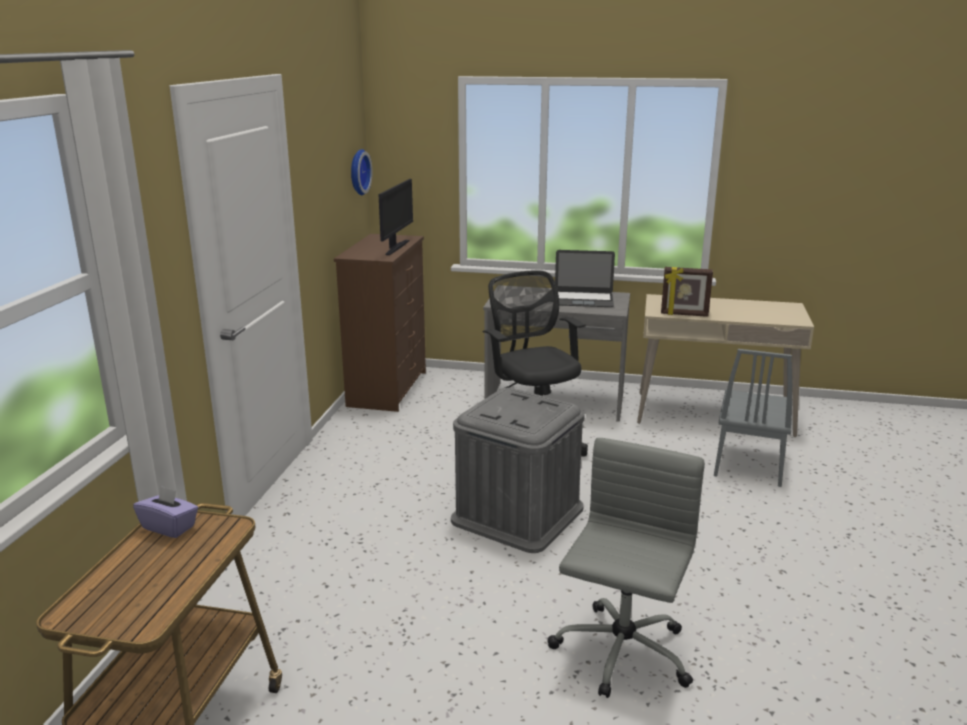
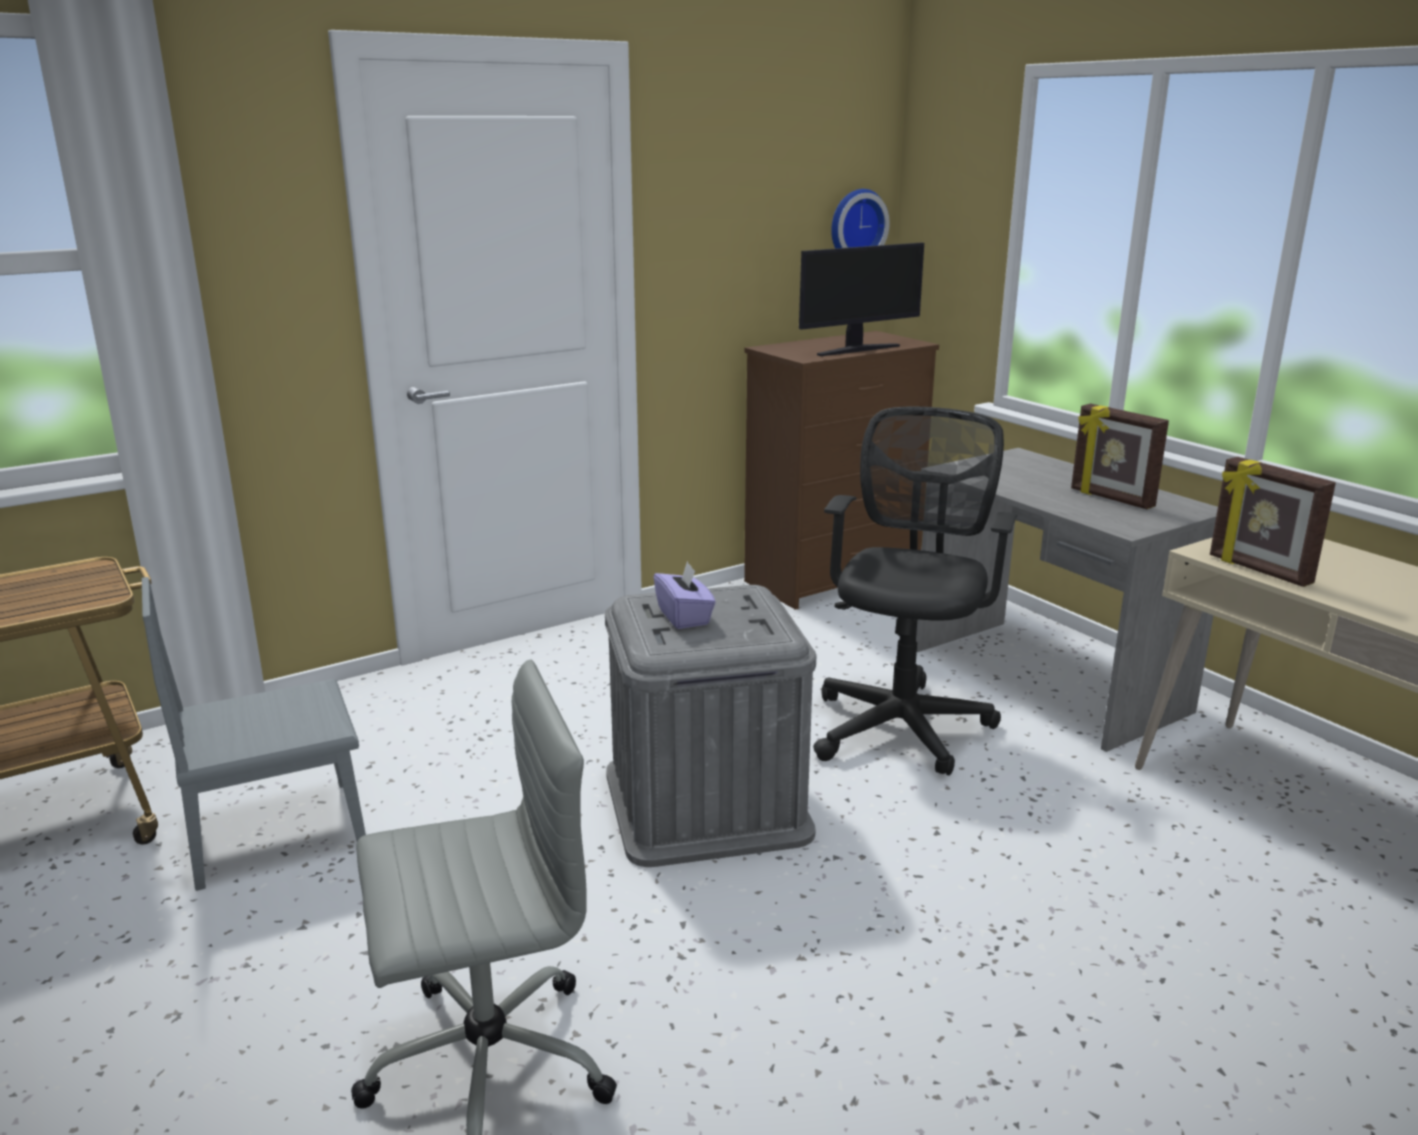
camera: 45 degrees right, 0 degrees up
(169, 527) = (70, 575): purple tissue box -> purple tissue box (684, 617)
(583, 299) = (1111, 499): laptop -> picture frame
(749, 463) = (1251, 934): grey chair -> grey chair (277, 832)

